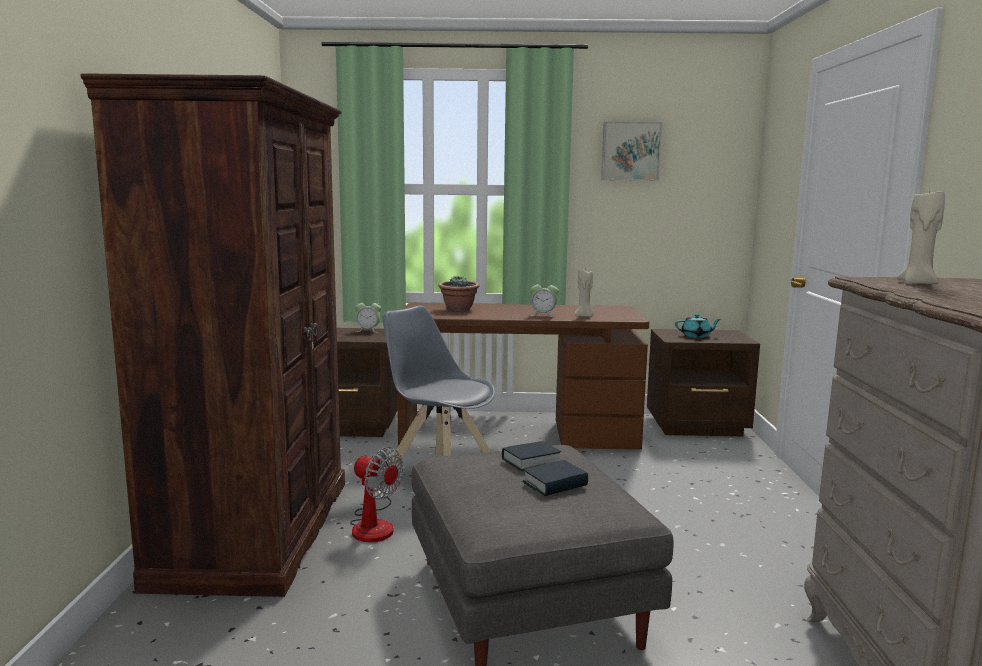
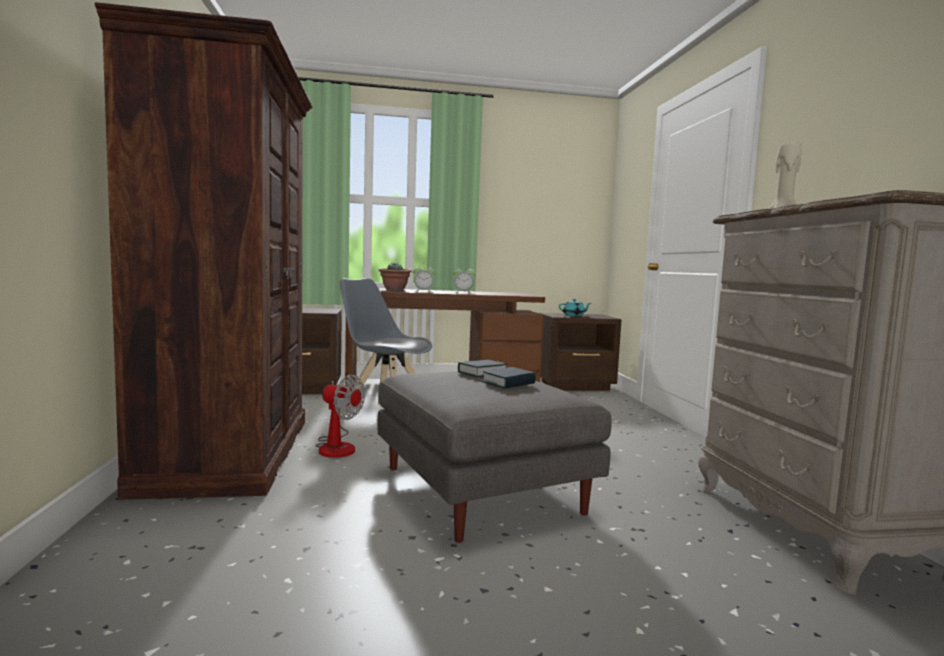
camera: 10 degrees left, 5 degrees down
(368, 331) = (318, 309): alarm clock -> alarm clock (423, 291)
(584, 316) = (495, 294): beige candle -> none
(630, 151) = (523, 178): picture -> none

